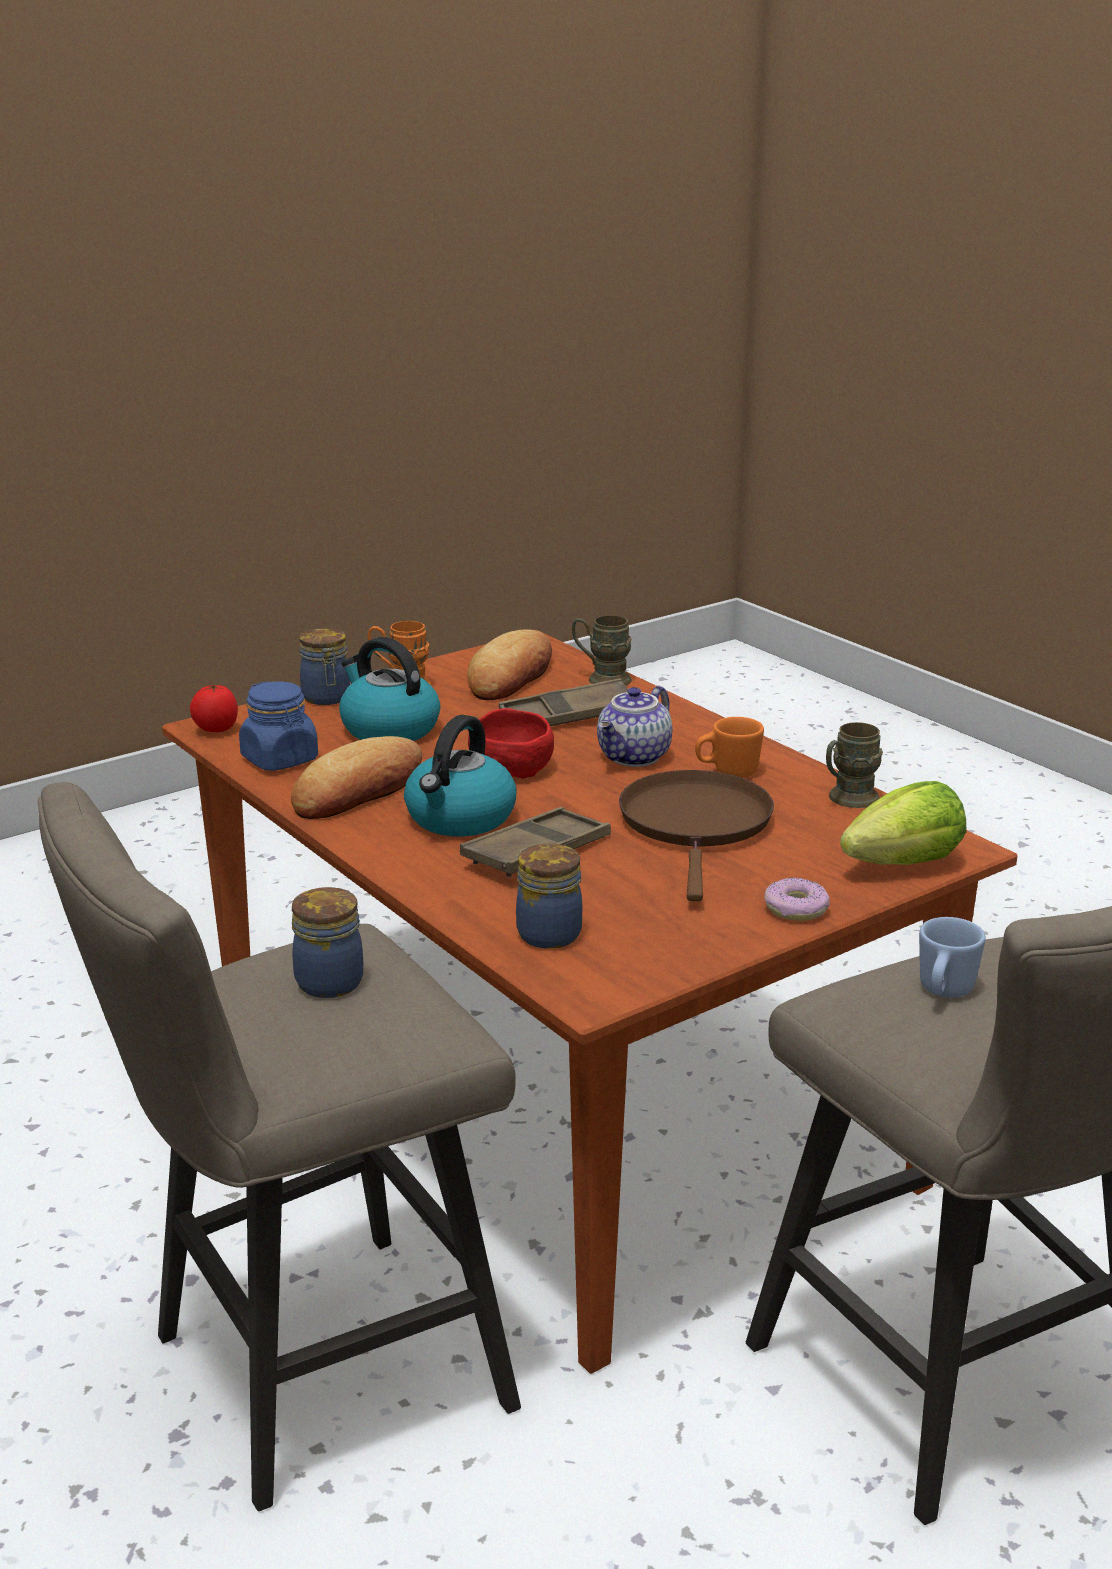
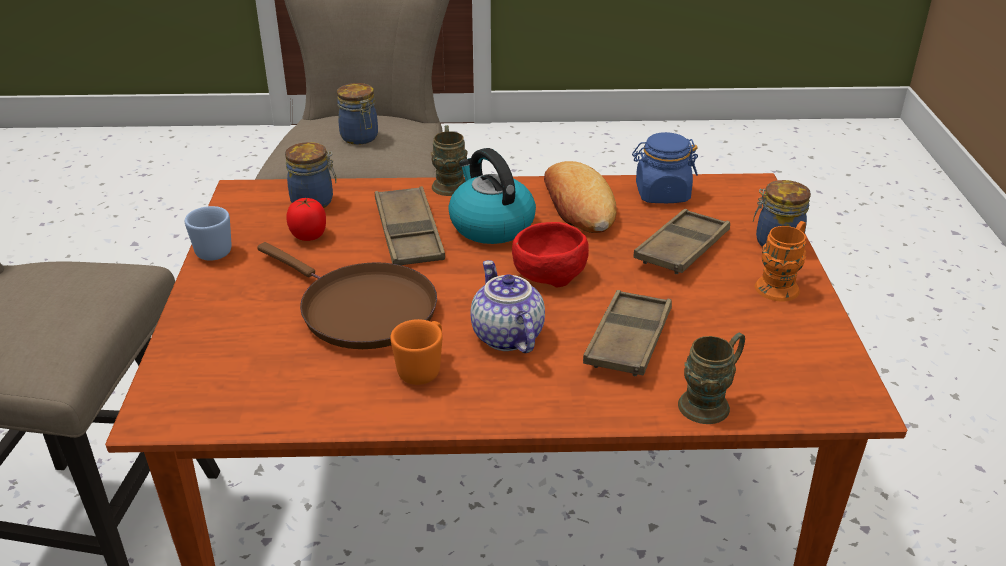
camera: 125 degrees right, 10 degrees up
(215, 730) = (742, 186): tomato -> tomato (309, 236)
(388, 729) = (682, 248): kettle -> brown tray
(511, 676) = (762, 350): bread -> none
(795, 909) = (208, 291): donut -> none
(847, 800) = (299, 405): brown mug -> brown mug (449, 182)
(905, 864) = (179, 370): lettuce -> none
(943, 993) = (57, 294): blue mug -> blue mug (211, 249)

